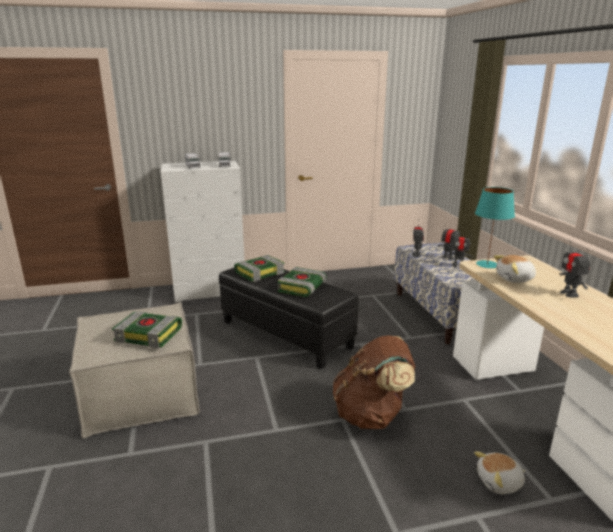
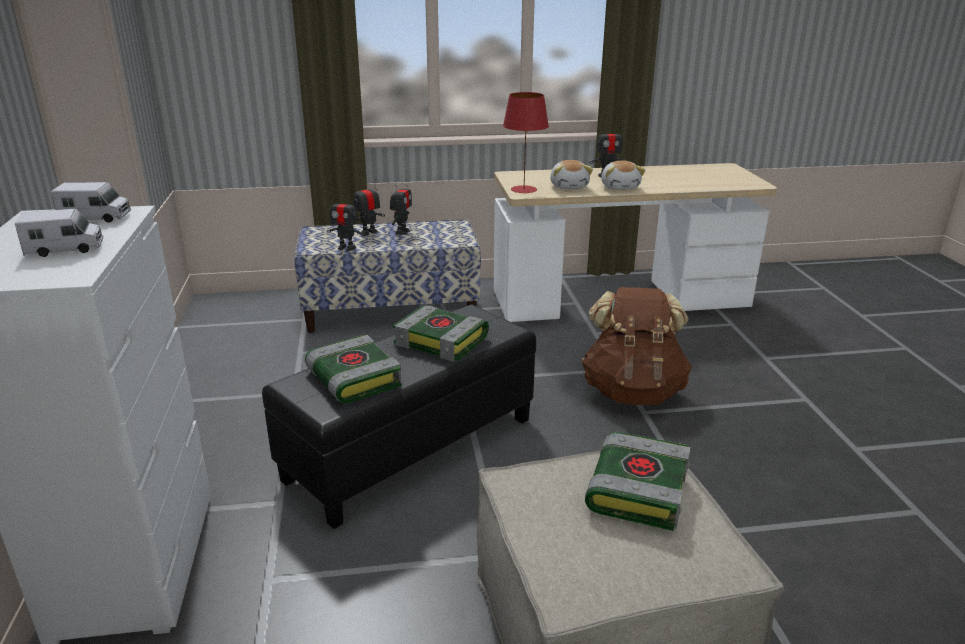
camera: 85 degrees left, 5 degrees up
(487, 264) = (523, 189): turquoise table lamp -> red table lamp
(499, 482) = (720, 340): plush toy -> plush toy (620, 187)

